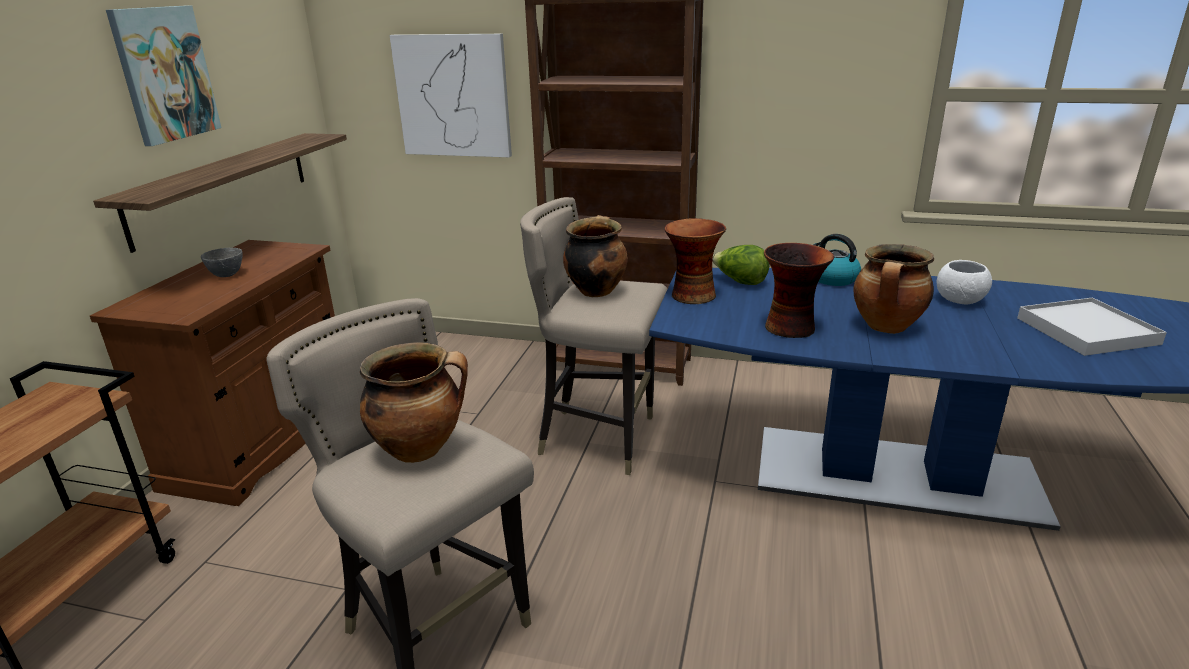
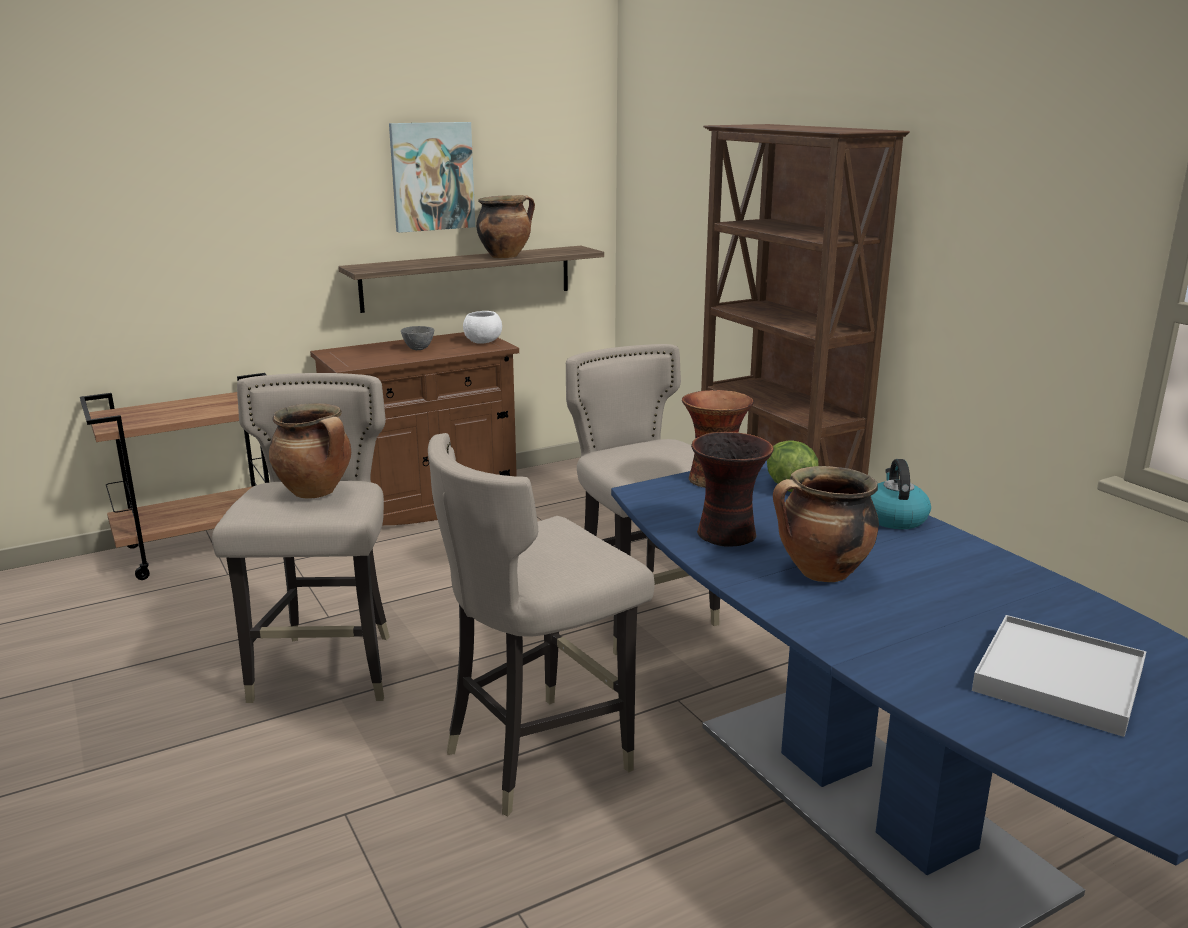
camera: 45 degrees right, 5 degrees down
(453, 96) = (698, 228): picture -> none
(596, 290) = (653, 448): cooking pot -> cooking pot (505, 256)
(706, 578) = (538, 754): none -> beige stool
(960, 300) = (984, 591): white bowl -> white bowl (483, 342)

